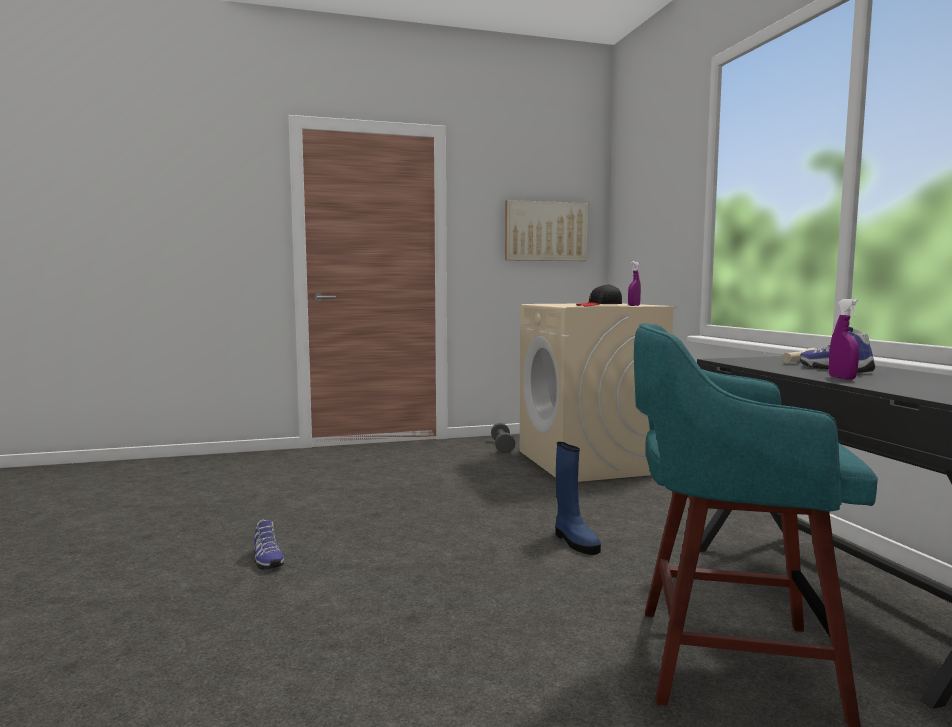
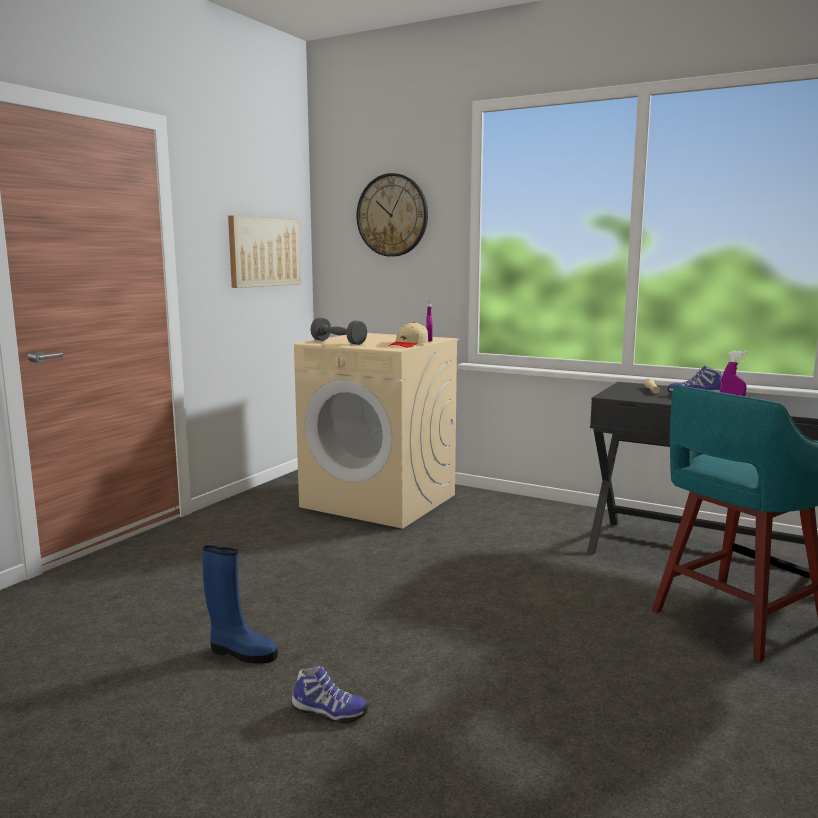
camera: 45 degrees left, 5 degrees up
(502, 446) = (271, 506): grey dumbbell -> grey dumbbell (338, 342)
(574, 542) = (517, 578): blue boot -> blue boot (241, 653)
(599, 306) = (409, 344): black cap -> beige cap
(655, 189) = (392, 215): none -> wall clock

